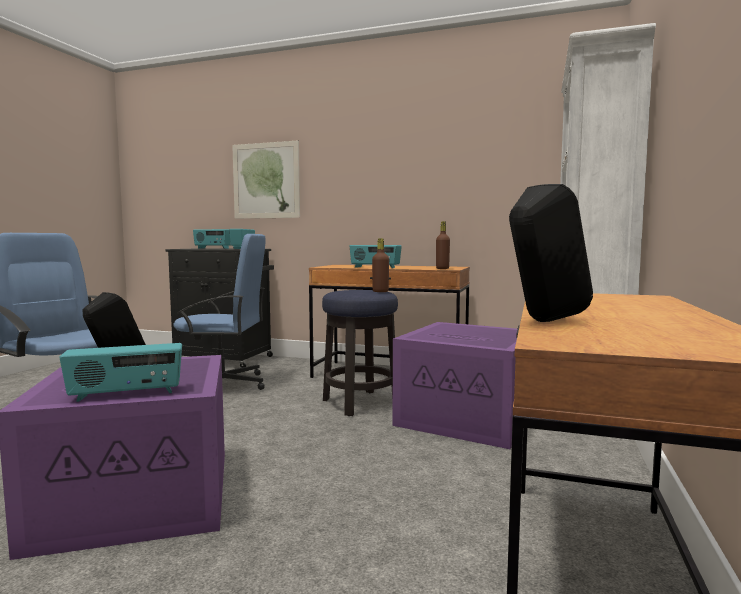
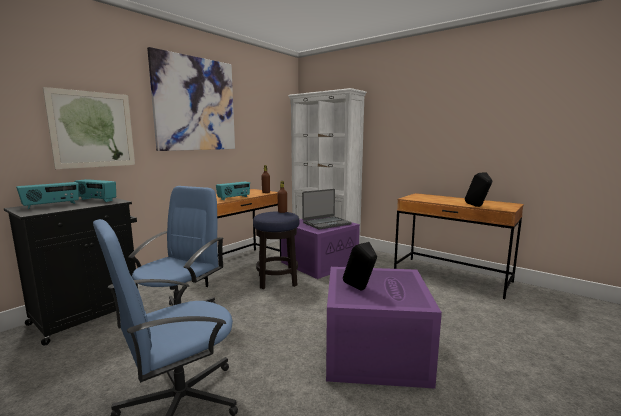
camera: 70 degrees left, 5 degrees up
(126, 395) = (413, 285): radio -> none
(380, 139) = (195, 104): none -> picture
(474, 336) = (326, 223): none -> laptop

